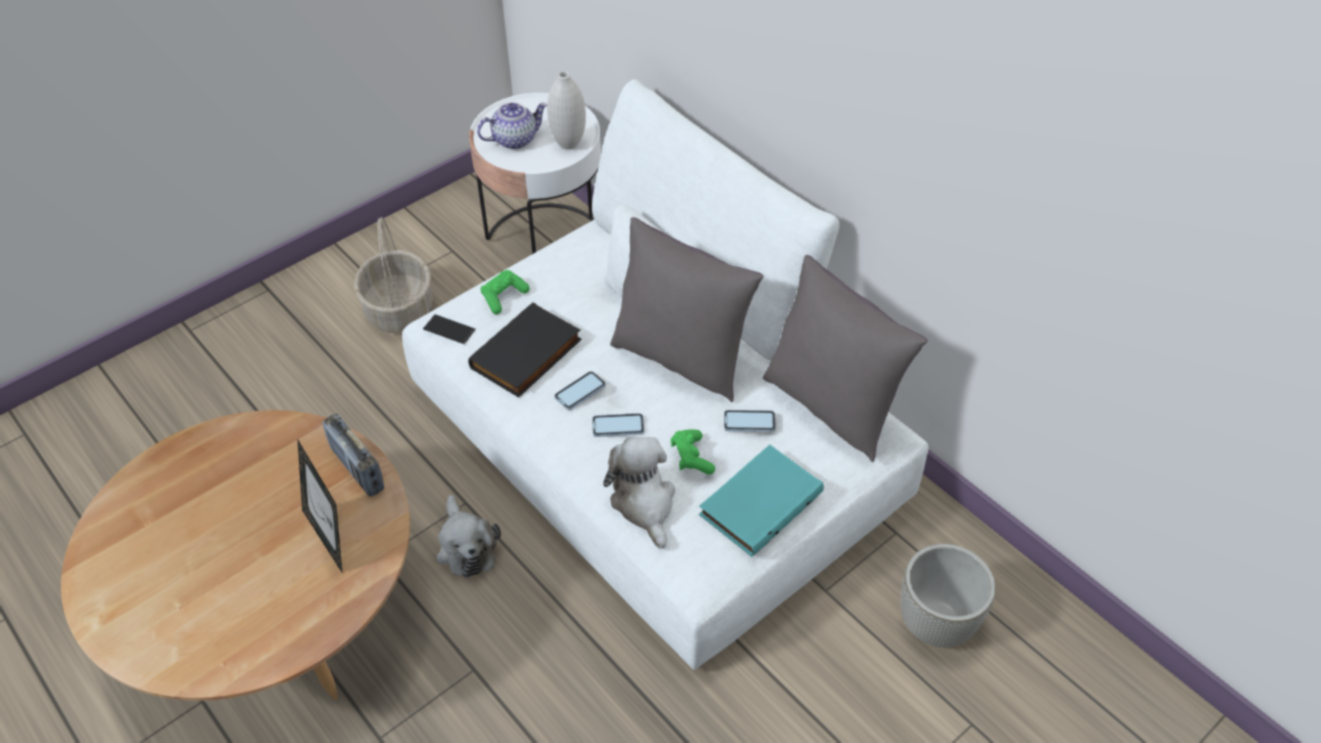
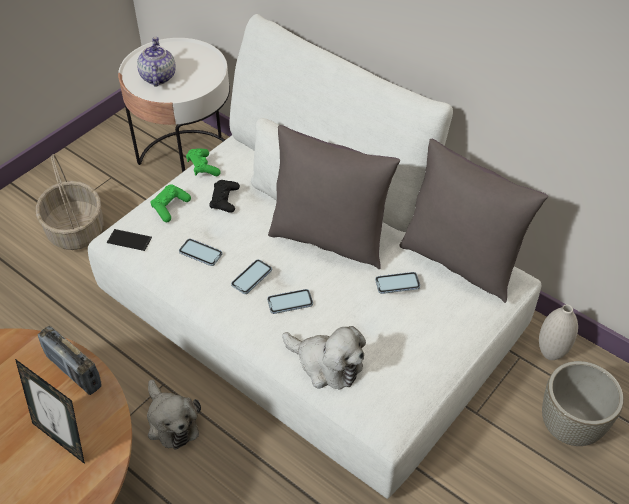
camera: 10 degrees left, 0 degrees up
(332, 539) = (62, 438): picture frame -> picture frame turned 150 degrees clockwise
(515, 139) = (157, 77): teapot -> teapot turned 60 degrees counterclockwise
(527, 355) = (200, 253): black book -> phone
(568, 144) = (203, 76): white vase -> white vase (550, 353)
(569, 295) = (225, 199): none -> black game controller
(644, 503) = (326, 364): plush toy -> plush toy turned 150 degrees clockwise
(691, 458) = (357, 320): green game controller -> green game controller (203, 168)
(759, 502) = (422, 349): turquoise book -> none

